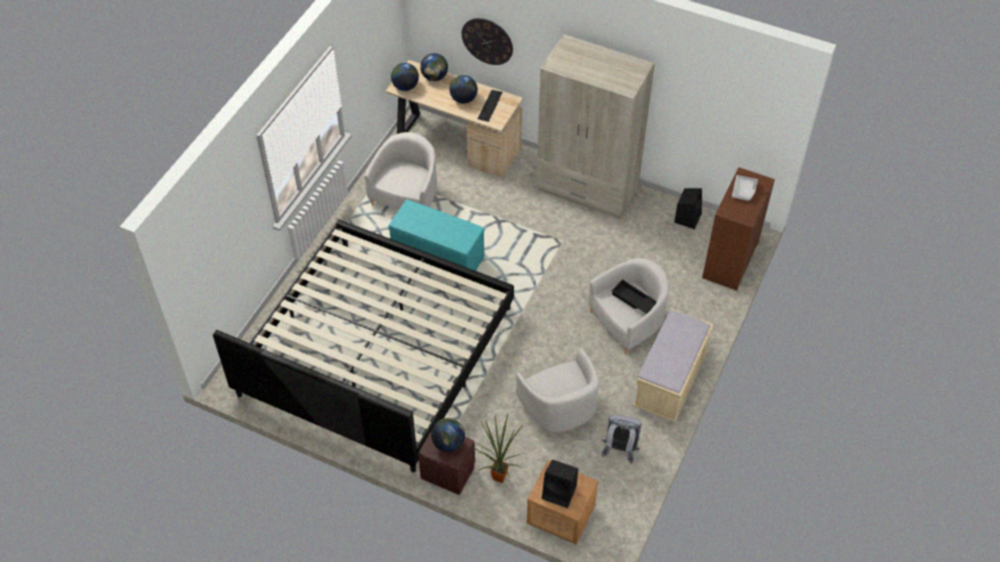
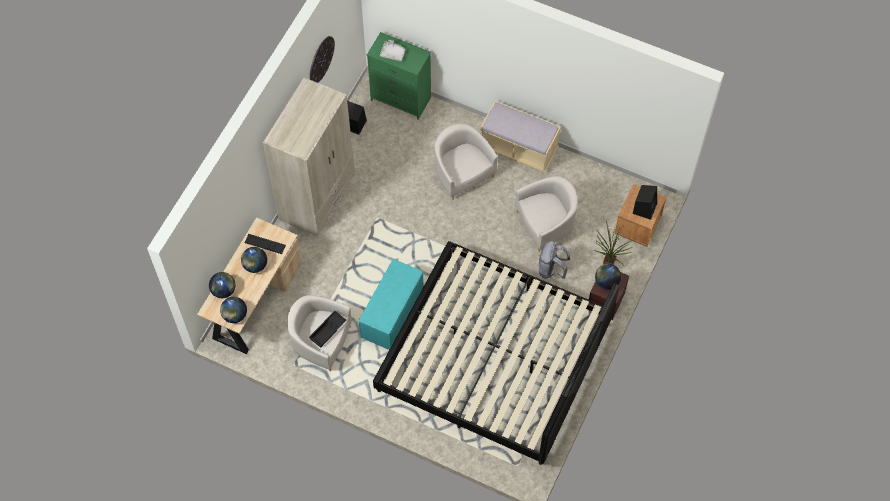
camera: 90 degrees left, 10 degrees up
(487, 41) = (229, 221): wall clock -> wall clock (321, 59)
(619, 450) = (580, 185): grey backpack -> grey backpack (551, 270)
(633, 300) = (462, 157): black tray -> black tray (328, 331)
(729, 261) = (400, 99): brown dresser -> green dresser

